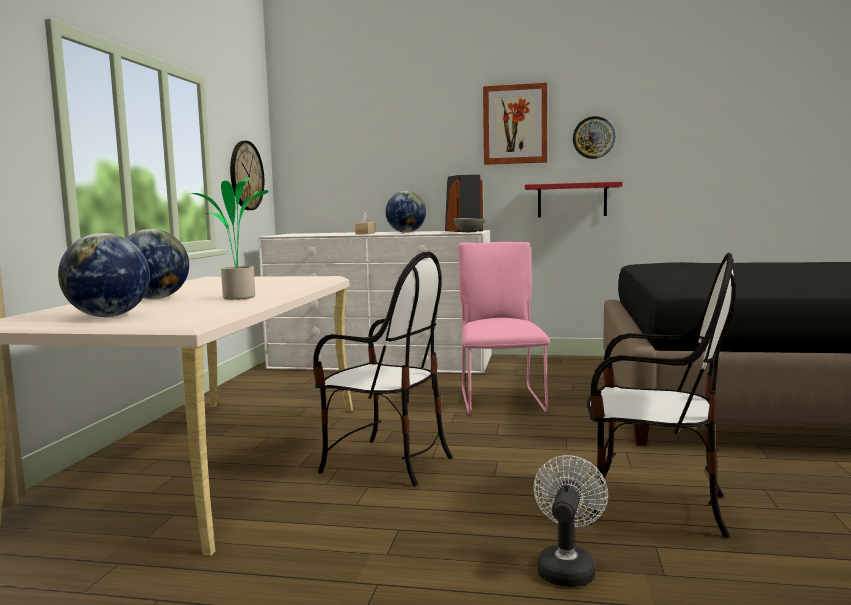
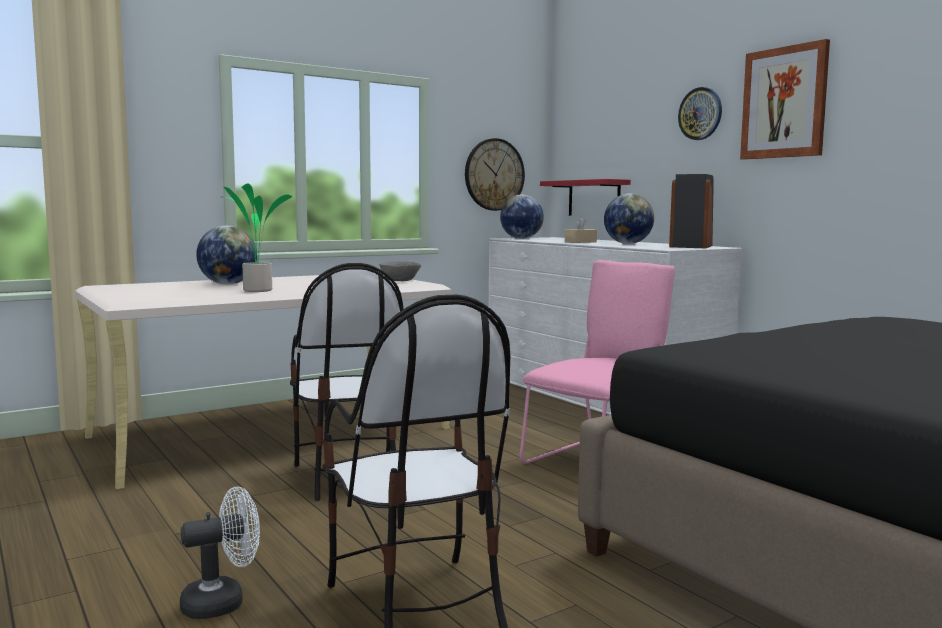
camera: 45 degrees right, 0 degrees up
(108, 316) = (133, 291): globe -> globe (521, 238)
(469, 232) = (669, 248): grey bowl -> grey bowl (399, 280)
(572, 200) = (852, 211): red shelf -> red shelf (594, 198)
(593, 137) = (890, 116): wall clock -> wall clock (700, 113)

